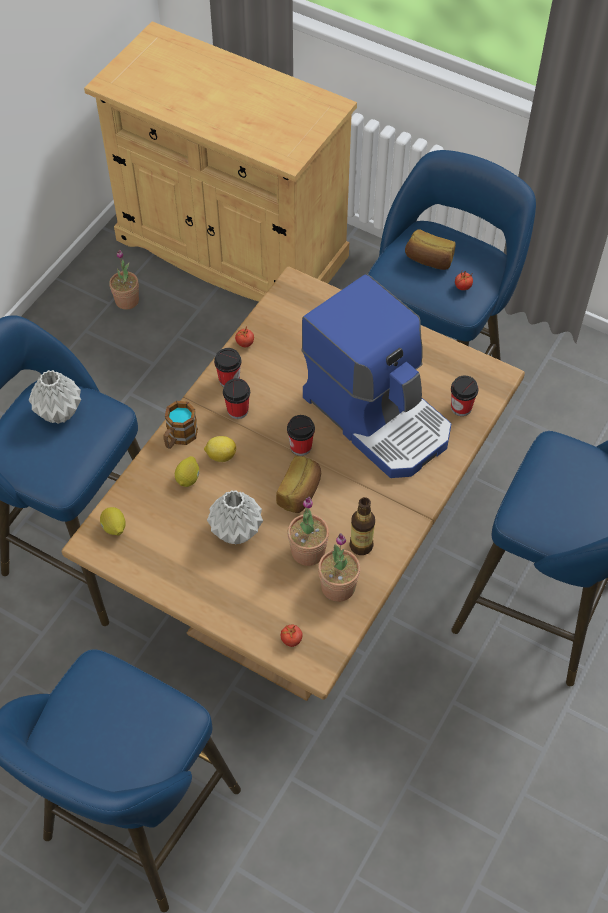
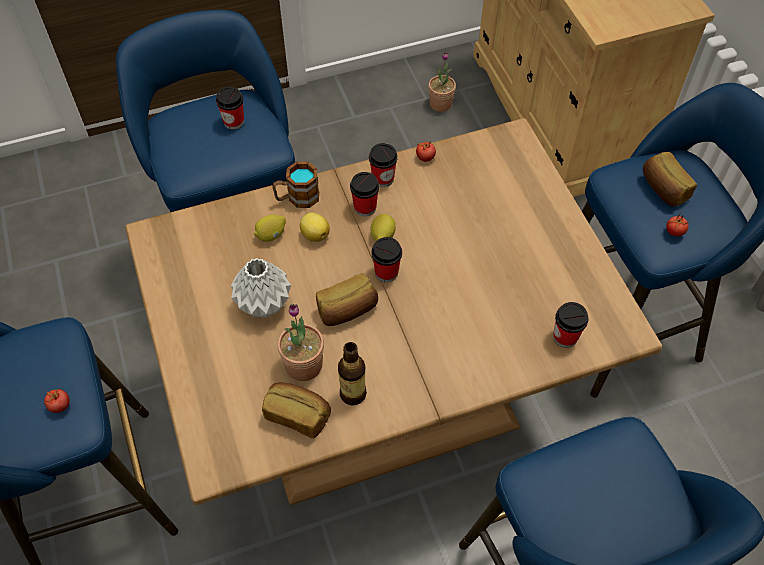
camera: 40 degrees right, 0 degrees up
(60, 412) = (234, 122): grey vase -> cup
(114, 528) = (178, 234): lemon -> lemon (382, 236)
(291, 639) = (214, 430): tomato -> tomato (60, 405)
(338, 586) = (298, 414): potted plant -> bread
(379, 415) = (481, 292): coffee machine -> none

